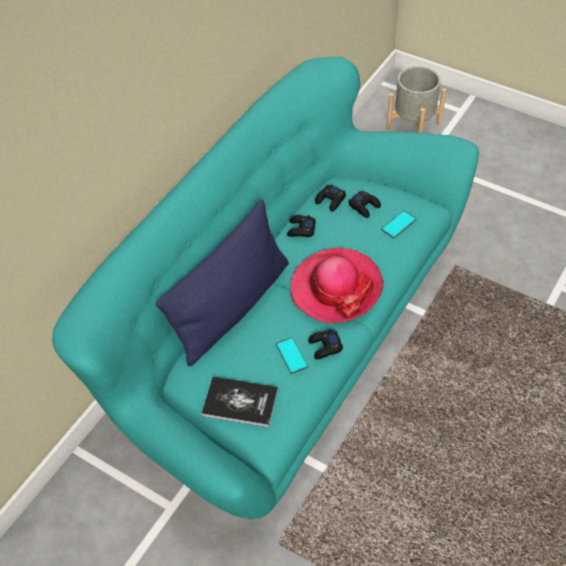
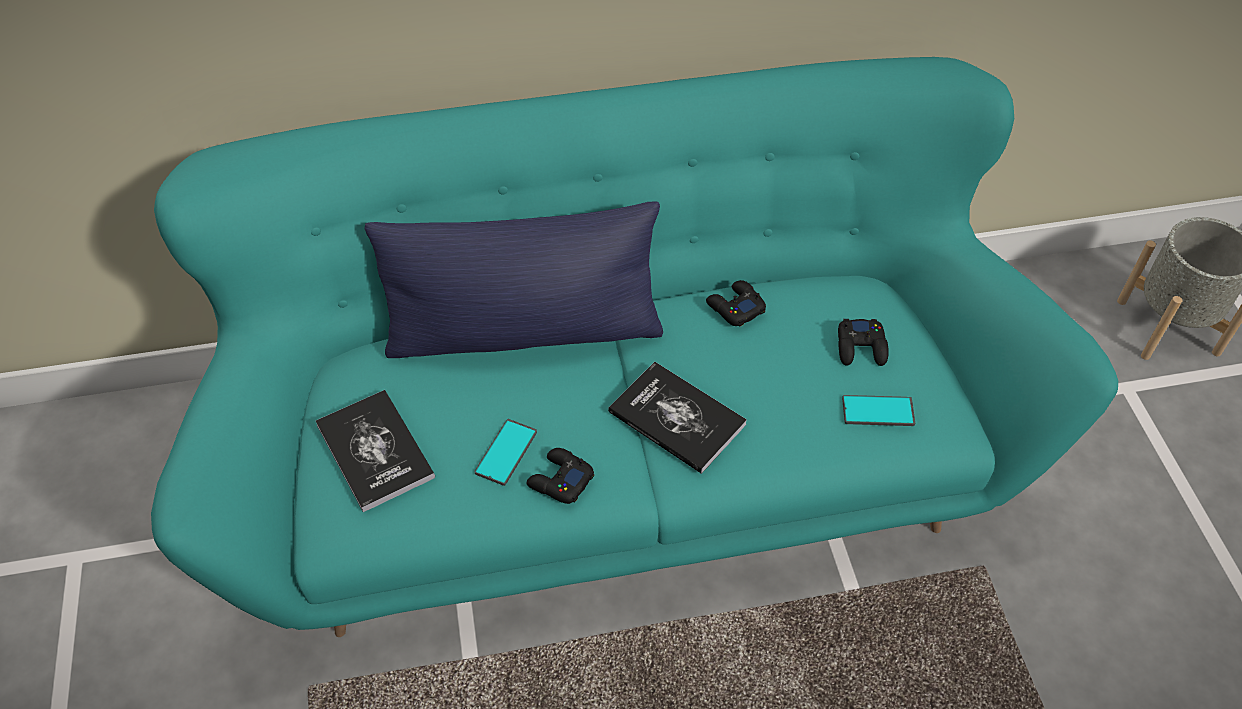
camera: 45 degrees right, 0 degrees up
(330, 200) = (825, 302): black game controller -> none
(336, 287) = (677, 418): hat -> book

